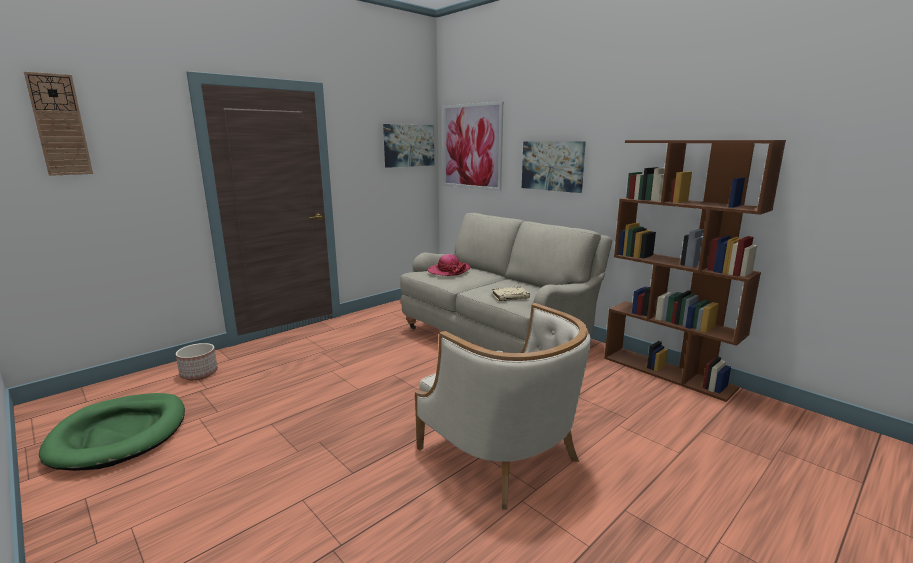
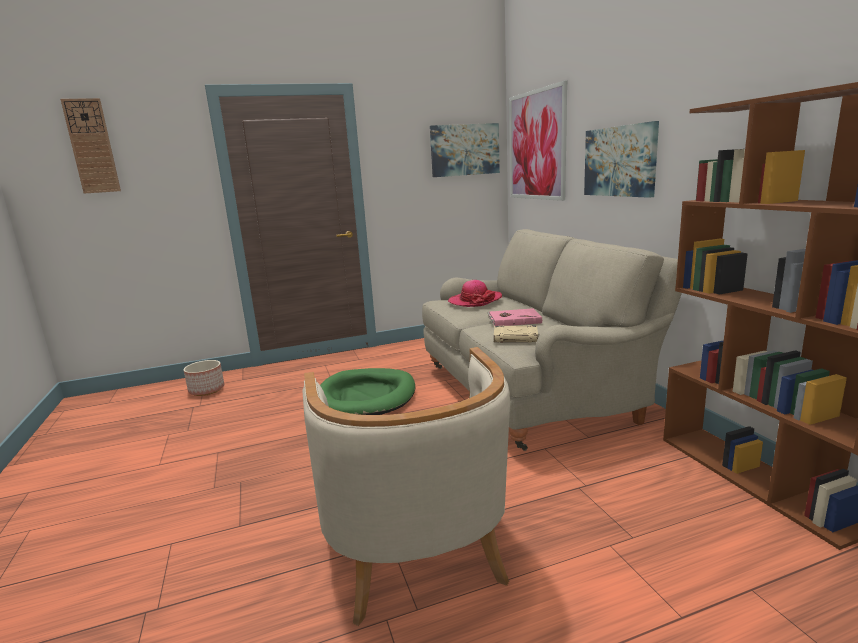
camera: 25 degrees right, 0 degrees up
(120, 434) = (102, 438): green dog bed -> green dog bed (366, 397)
(493, 283) = (514, 320): none -> pink book

